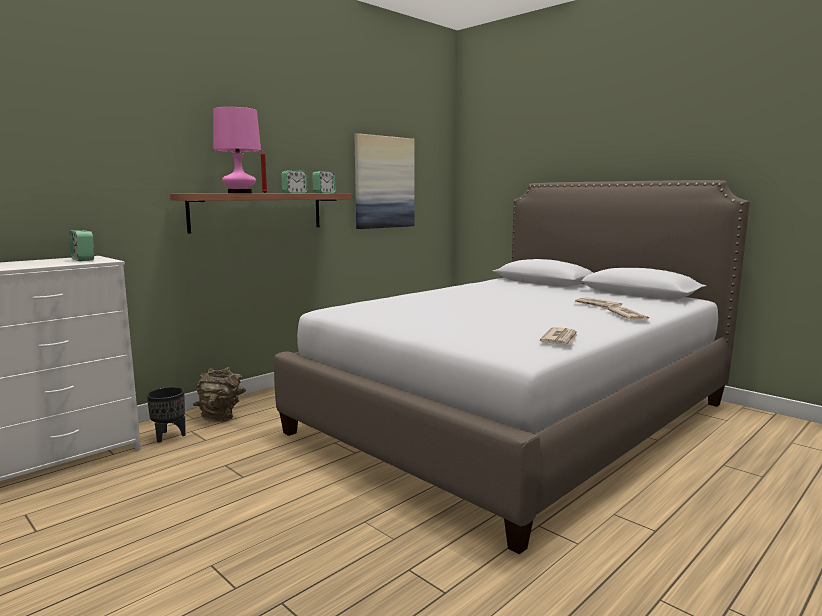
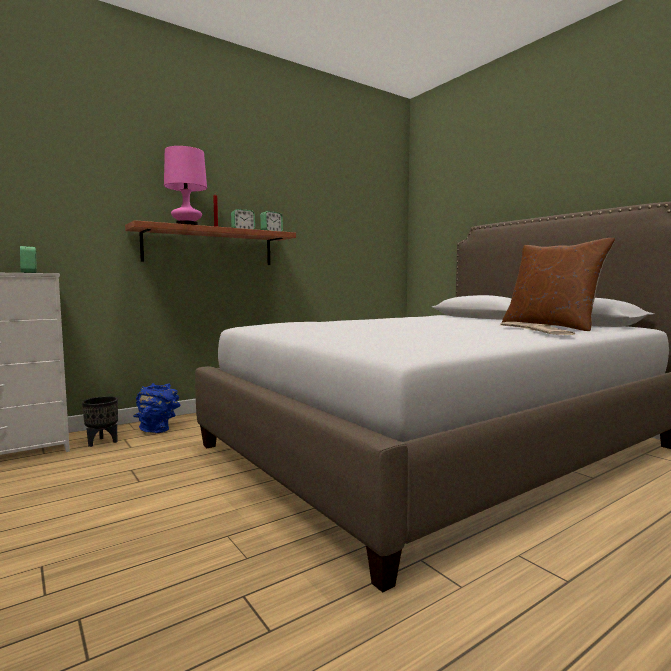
camera: 10 degrees right, 5 degrees down
(221, 417) = (158, 430): brown vase -> blue vase
(384, 182) = (335, 229): picture -> none
(561, 339) = (458, 345): newspaper -> none
(619, 301) = (551, 326): none -> brown pillow

